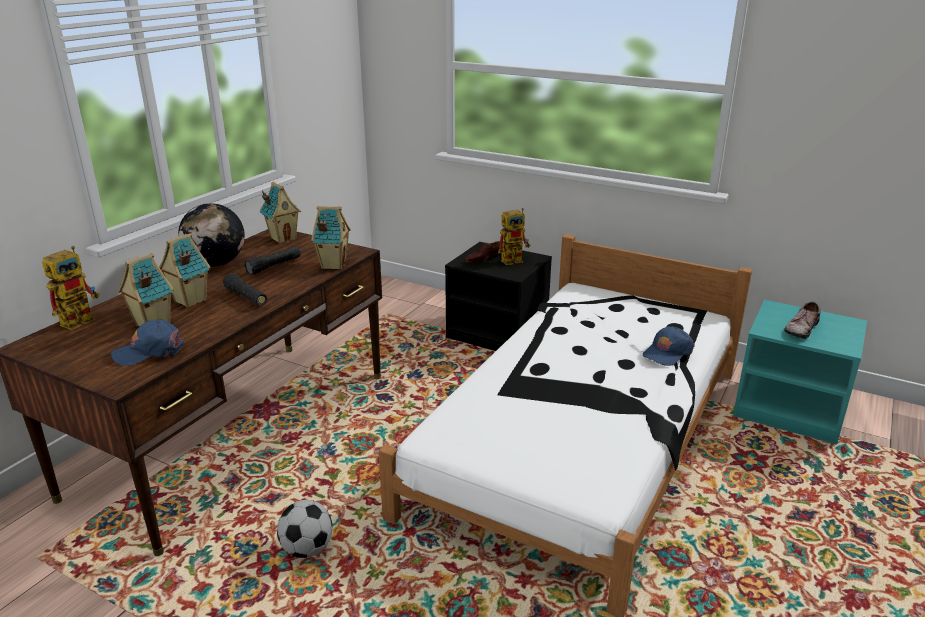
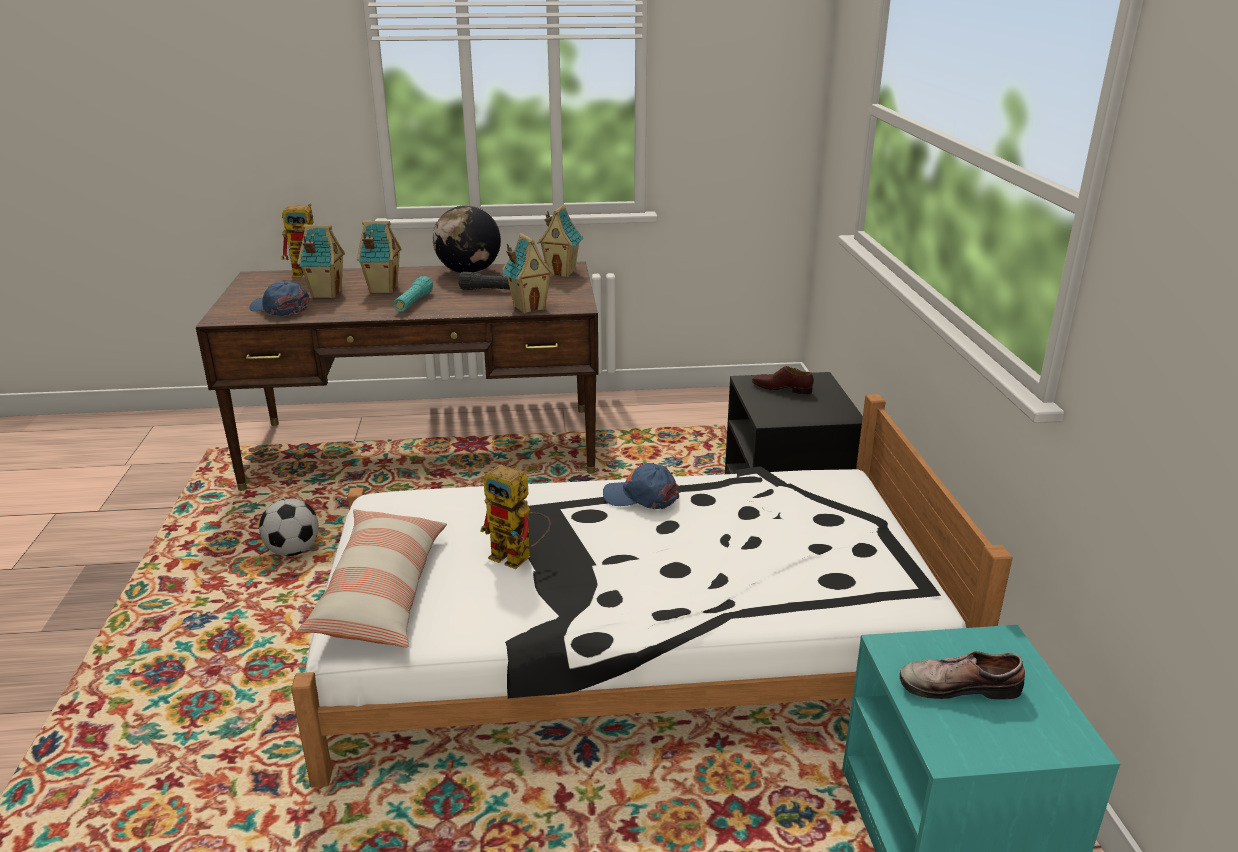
camera: 55 degrees right, 0 degrees up
(246, 297) = (413, 303): black flashlight -> turquoise flashlight
(515, 260) = (813, 406): toy robot -> toy robot (519, 558)
(558, 471) = (381, 593): none -> pillow
(667, 353) = (740, 591): blue cap -> blue cap (641, 496)

